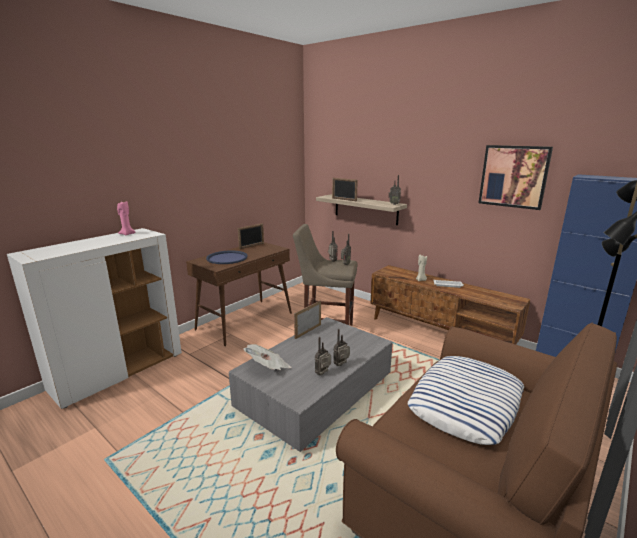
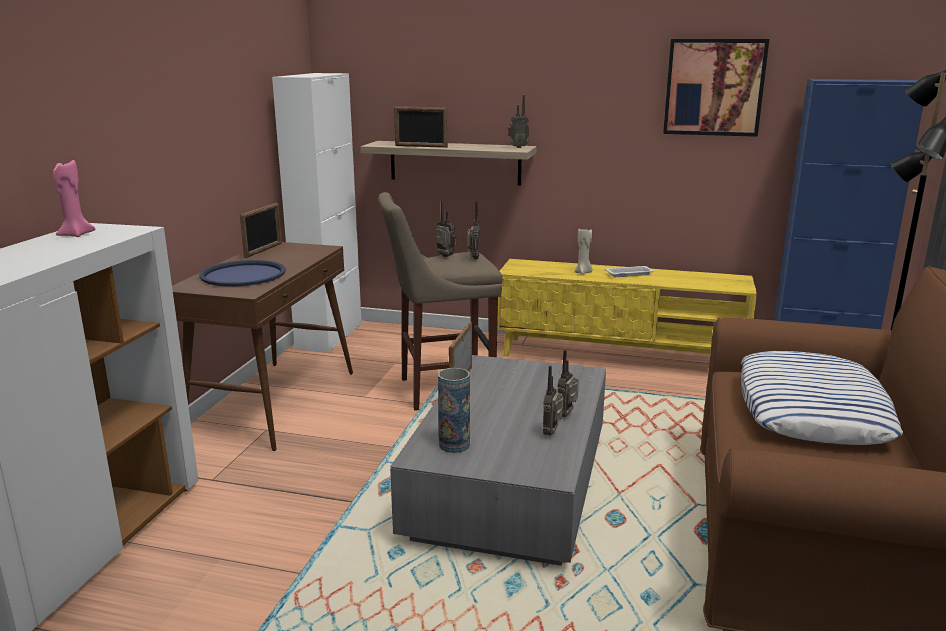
camera: 25 degrees left, 0 degrees up
(268, 368) = (454, 445): newspaper -> vase
(297, 291) = (329, 336): none -> white cabinet
(439, 333) = (619, 357): brown tv stand -> yellow tv stand

